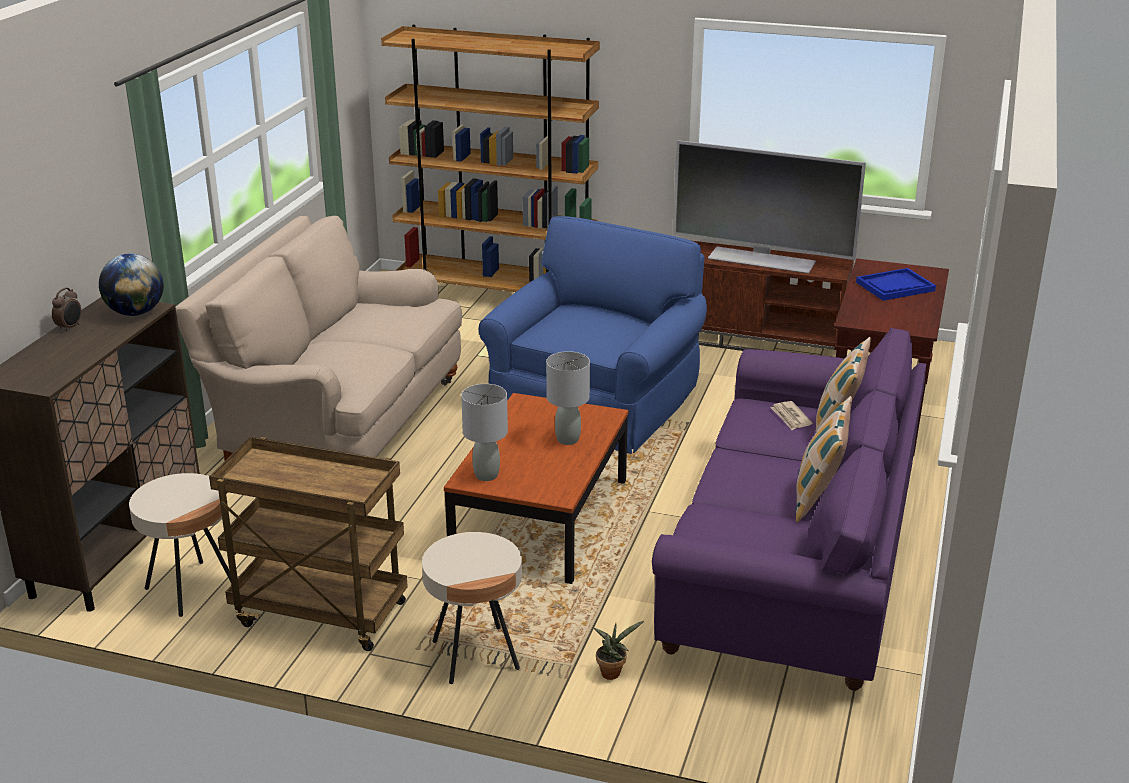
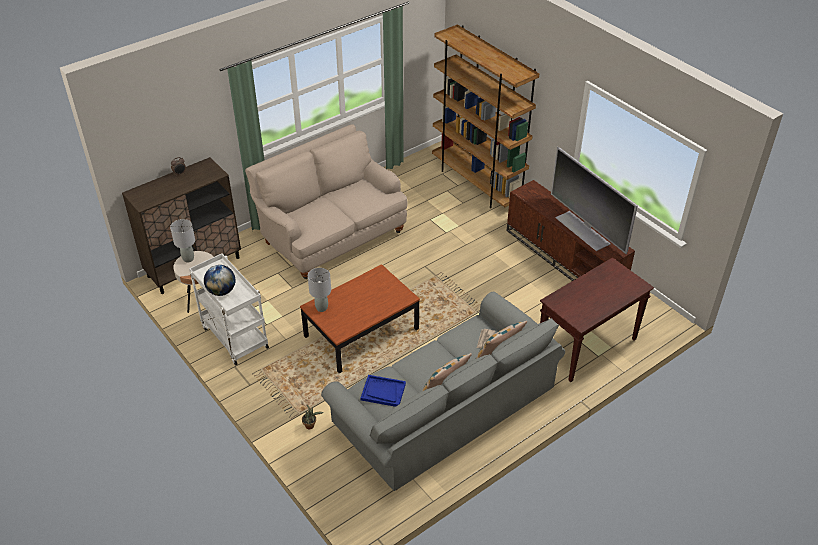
camera: 35 degrees right, 15 degrees up
(135, 313) = (209, 174): globe -> globe (221, 291)
(318, 614) = (233, 337): brown cart -> white cart
(475, 655) = (270, 388): beige side table -> none
(568, 440) = (375, 304): grey table lamp -> grey table lamp (188, 259)
(596, 399) = (456, 273): blue armchair -> none
(792, 560) = (443, 410): purple sofa -> grey sofa
(895, 286) = (606, 287): blue tray -> blue tray (383, 392)

